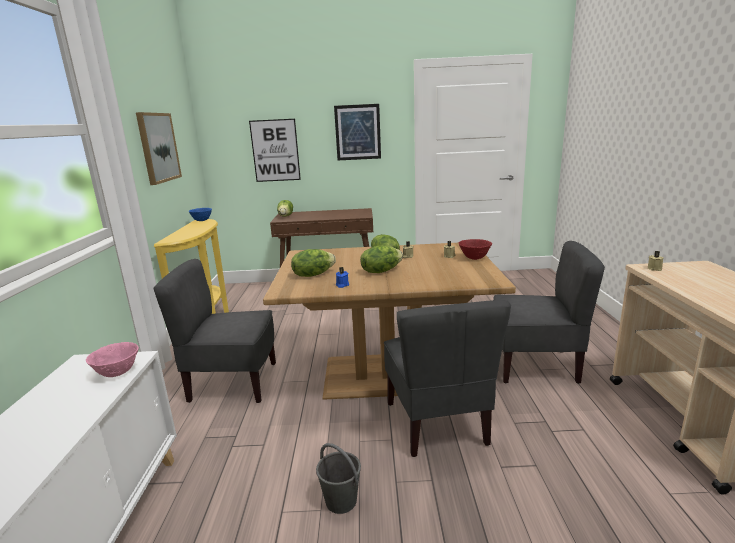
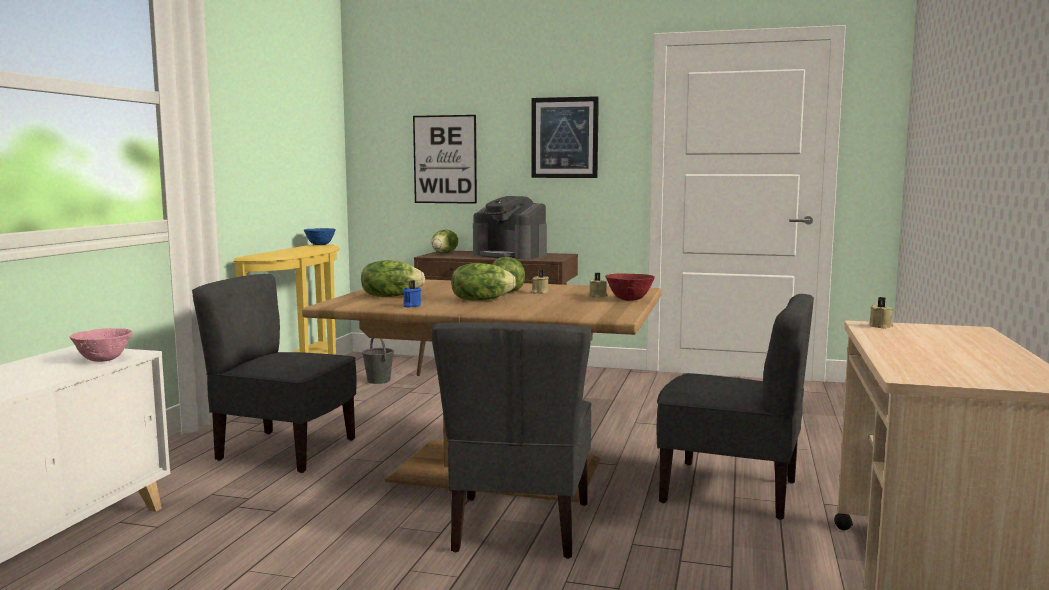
camera: 15 degrees right, 10 degrees down
(158, 147) = (270, 138): picture -> none
(332, 214) = (510, 255): none -> coffee machine
(340, 500) = (325, 573): grey bucket -> grey bucket (378, 380)

